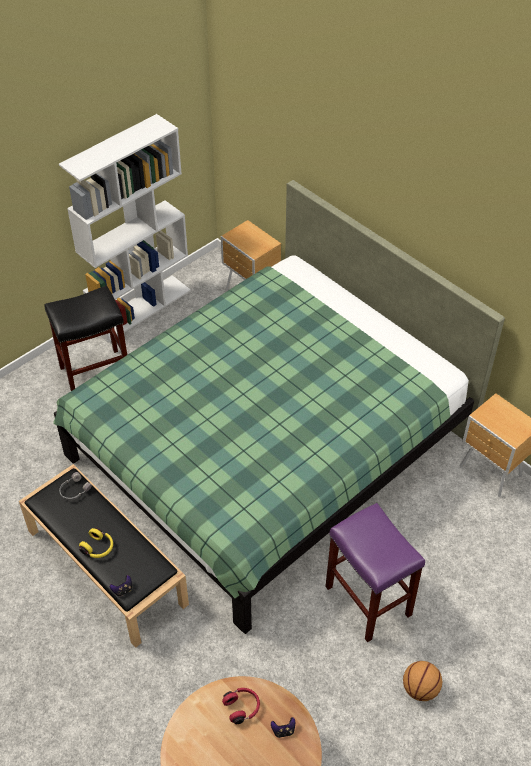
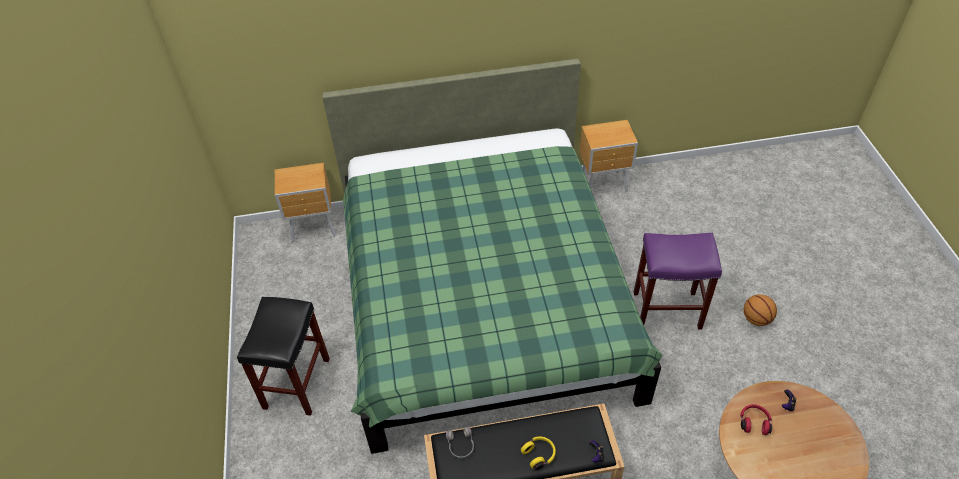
camera: 55 degrees left, 0 degrees up
(141, 308) = (253, 311): white bookcase -> none

